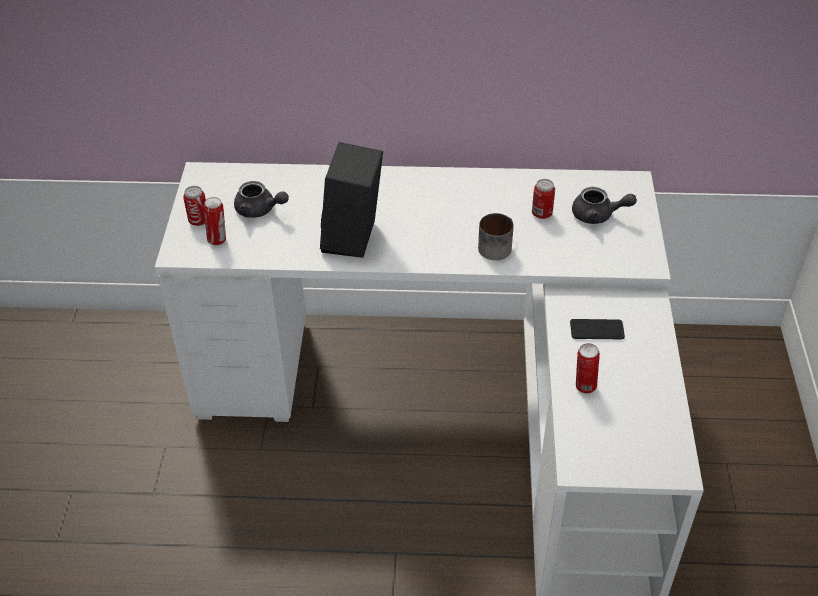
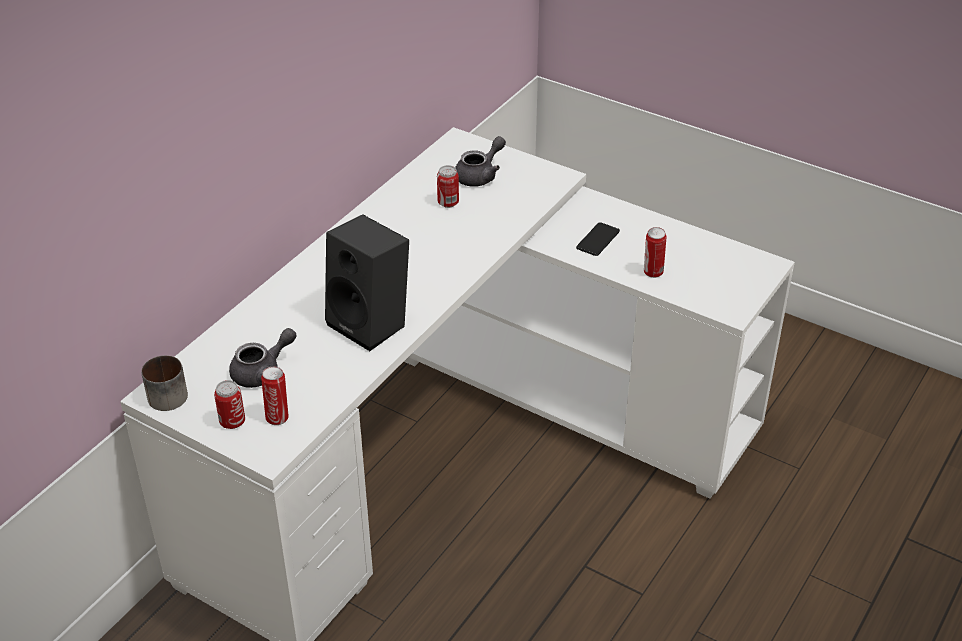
camera: 60 degrees left, 5 degrees down
(496, 245) = (463, 244): mug -> mug (164, 394)

